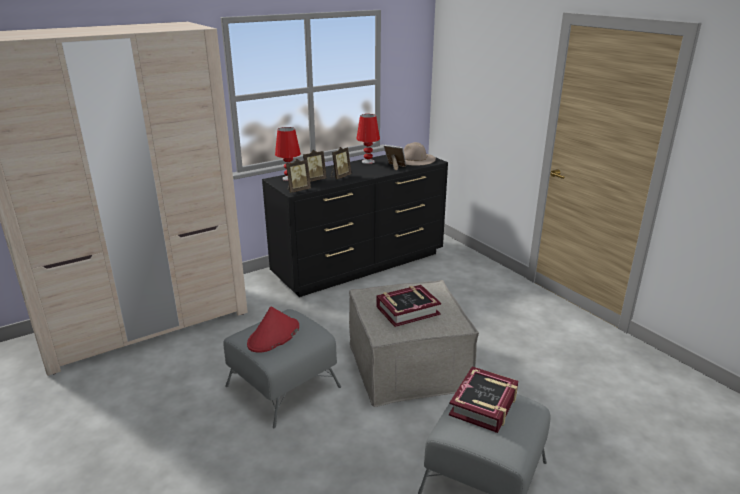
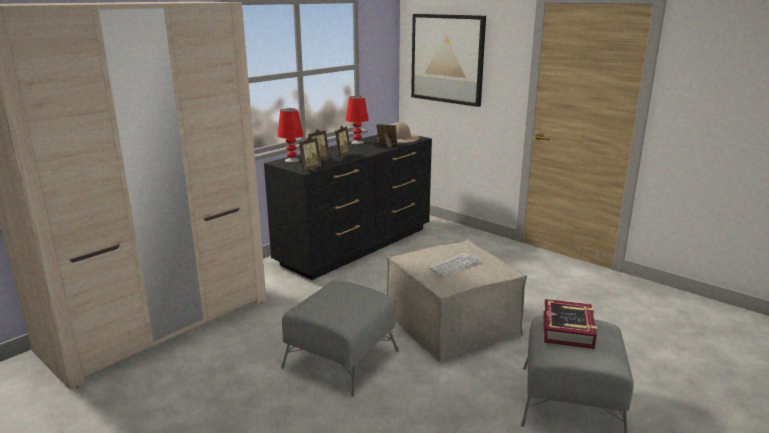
camera: 15 degrees left, 5 degrees down
(273, 336) = (337, 303): red hat -> none
(407, 310) = (454, 265): book -> keyboard
(474, 77) = (447, 59): none -> picture

